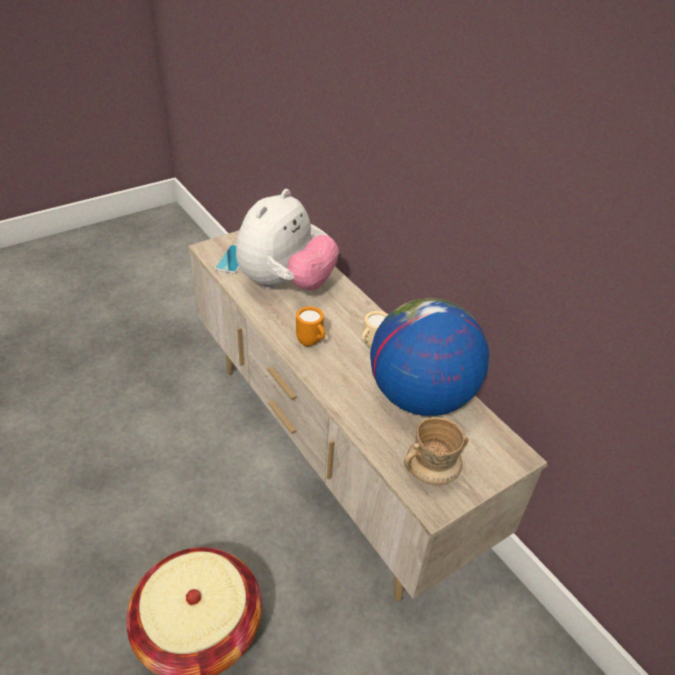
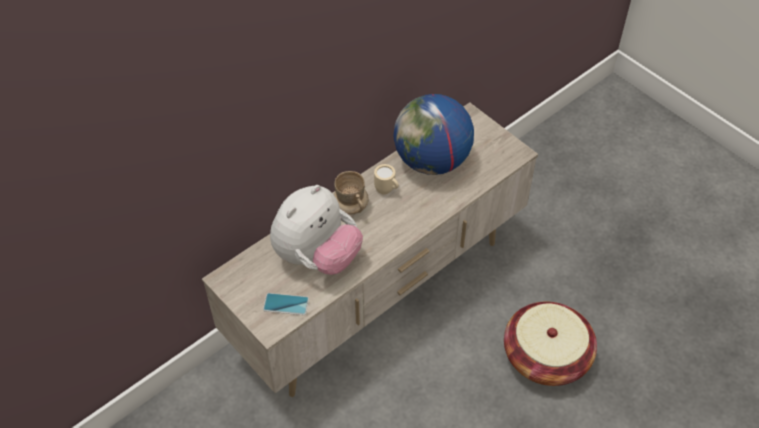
camera: 95 degrees left, 10 degrees up
(286, 284) = (317, 257): plush toy -> plush toy turned 105 degrees clockwise
(312, 343) = (391, 228): orange mug -> none
(431, 472) = (495, 154): beige mug -> beige mug (350, 206)

